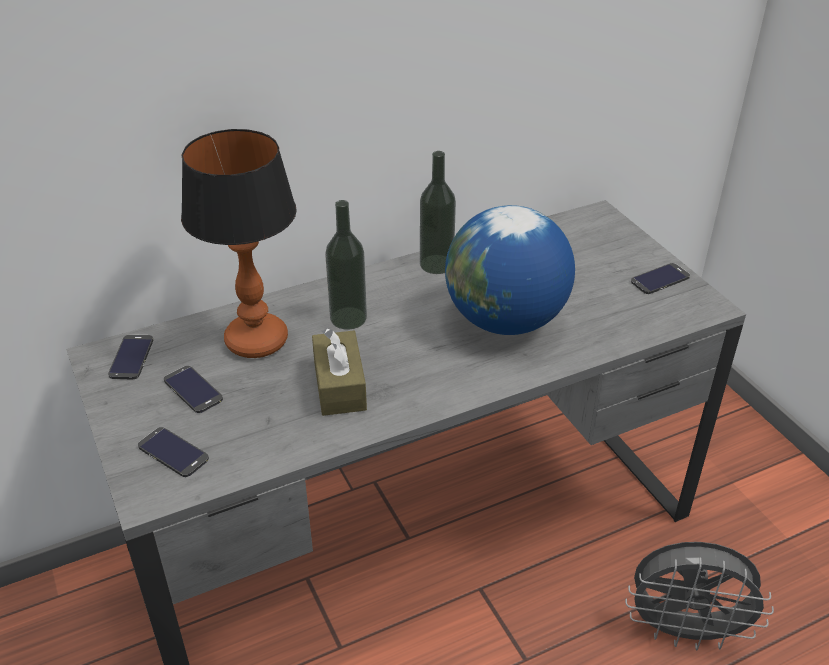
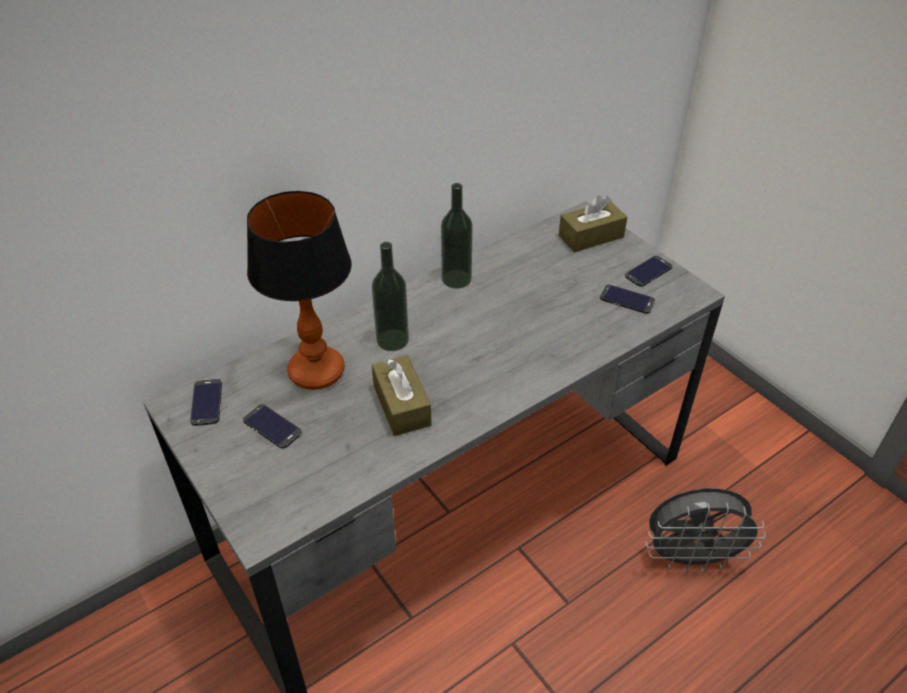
camera: 10 degrees left, 5 degrees up
(173, 452) = (271, 489): phone -> phone (627, 299)
(505, 321) = (528, 326): globe -> none
(601, 236) = (591, 236): none -> brown tissue box

